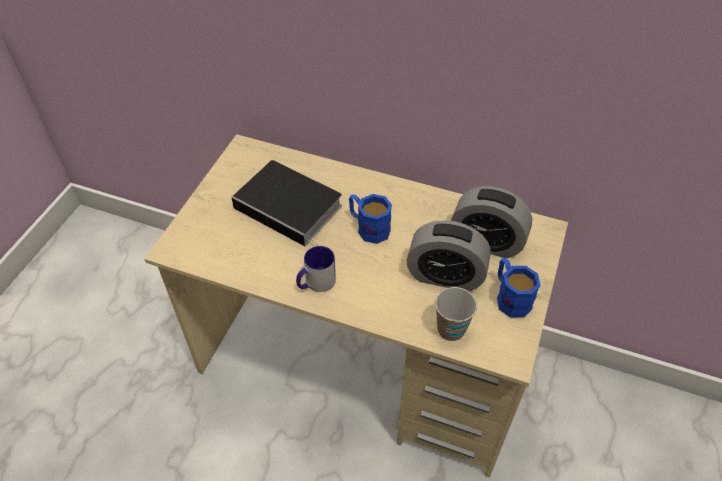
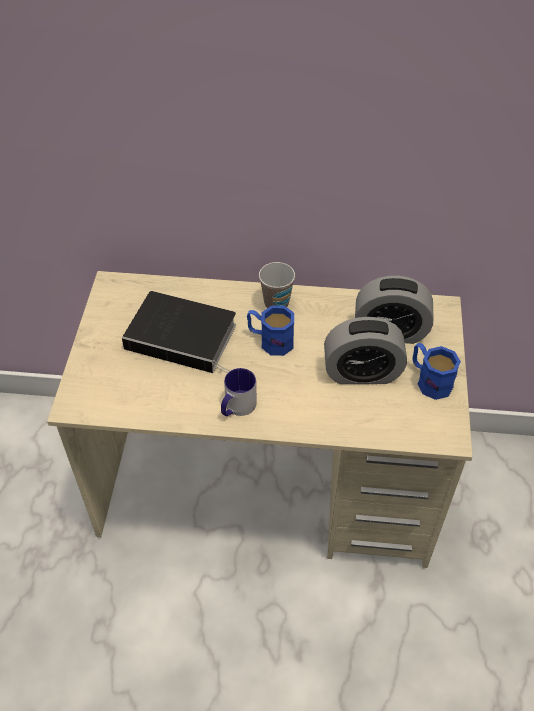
camera: 15 degrees left, 0 degrees up
(451, 329) = (384, 423): cup -> cup (276, 303)

